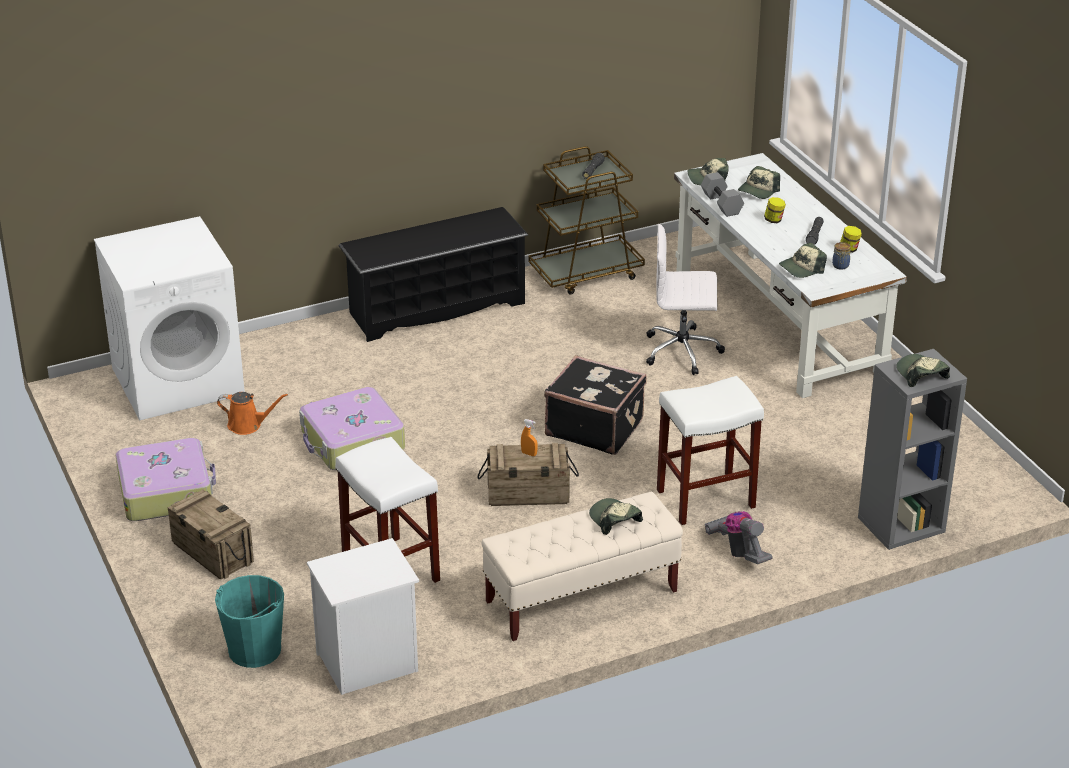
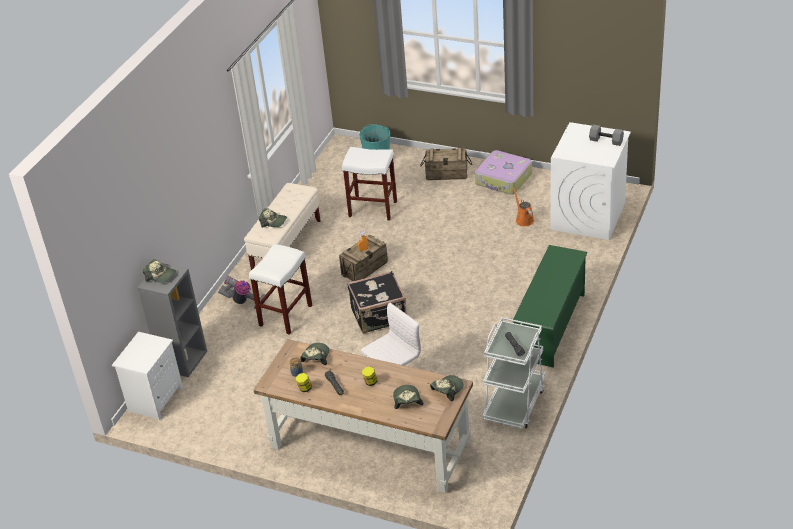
camera: 140 degrees right, 5 degrees up
(248, 425) = (523, 219): orange watering can -> orange watering can turned 105 degrees clockwise
(352, 442) = (470, 241): suitcase -> none
(367, 664) = (332, 179): white nightstand -> white nightstand (155, 399)
(436, 308) = (550, 326): black shoe rack -> green shoe rack
(586, 273) = (514, 403): brown cart -> white cart
(722, 204) = (413, 375): grey dumbbell -> grey dumbbell (605, 141)
(779, 321) = (369, 445): white desk -> brown desk

